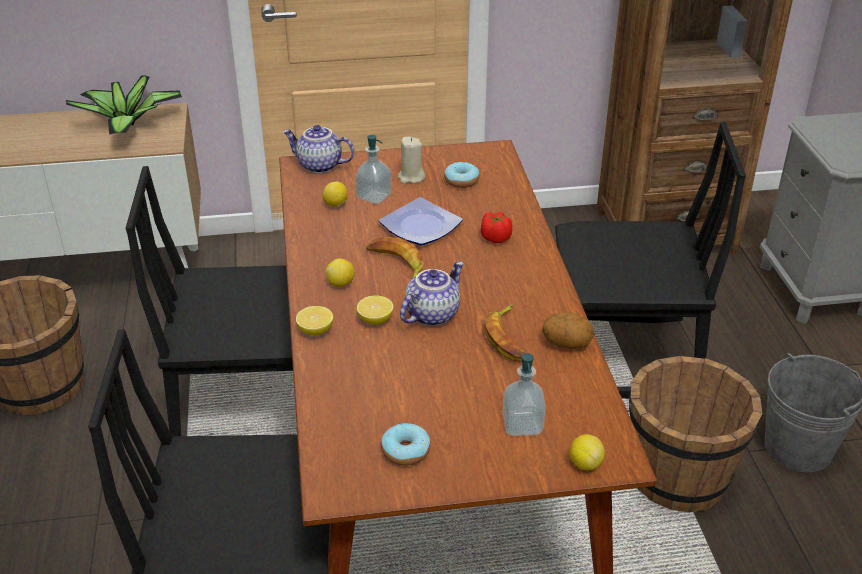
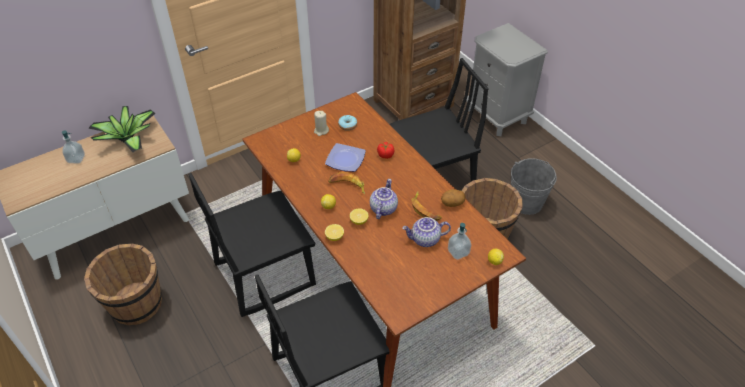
camera: 25 degrees left, 10 degrees up
(319, 166) = (268, 138): teapot -> teapot (425, 240)
(374, 196) = (310, 149): soap dispenser -> soap dispenser (76, 159)
(406, 451) = (417, 284): donut -> none

